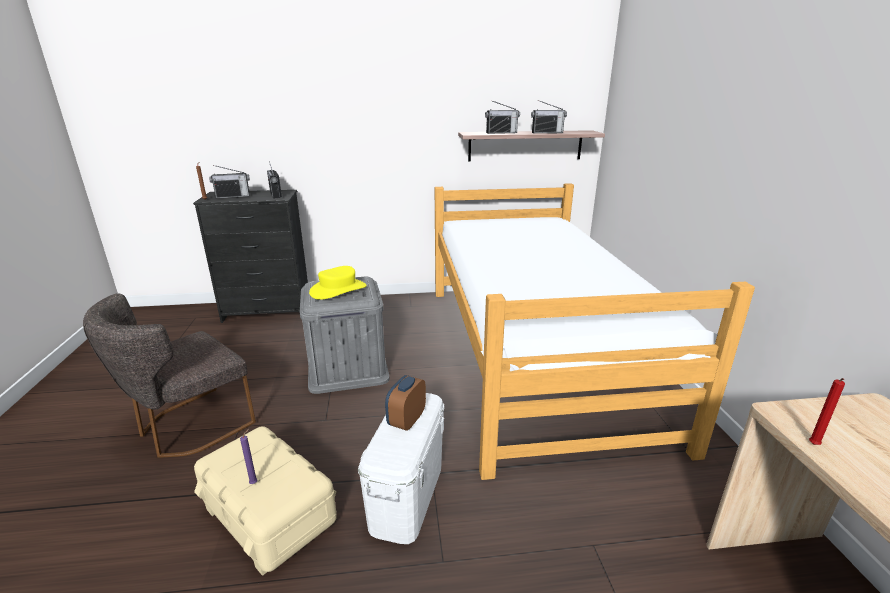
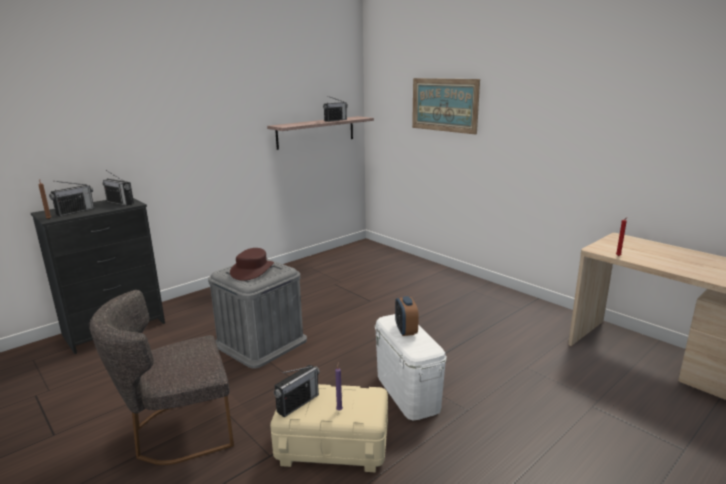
camera: 35 degrees left, 5 degrees down
(189, 427) = (177, 432): grey chair -> grey chair turned 60 degrees clockwise
(338, 289) = (252, 270): yellow hat -> brown hat
(501, 133) = (304, 123): radio -> radio (298, 403)
(533, 354) = (385, 289): bed -> none
(680, 120) = (444, 105): none -> picture

